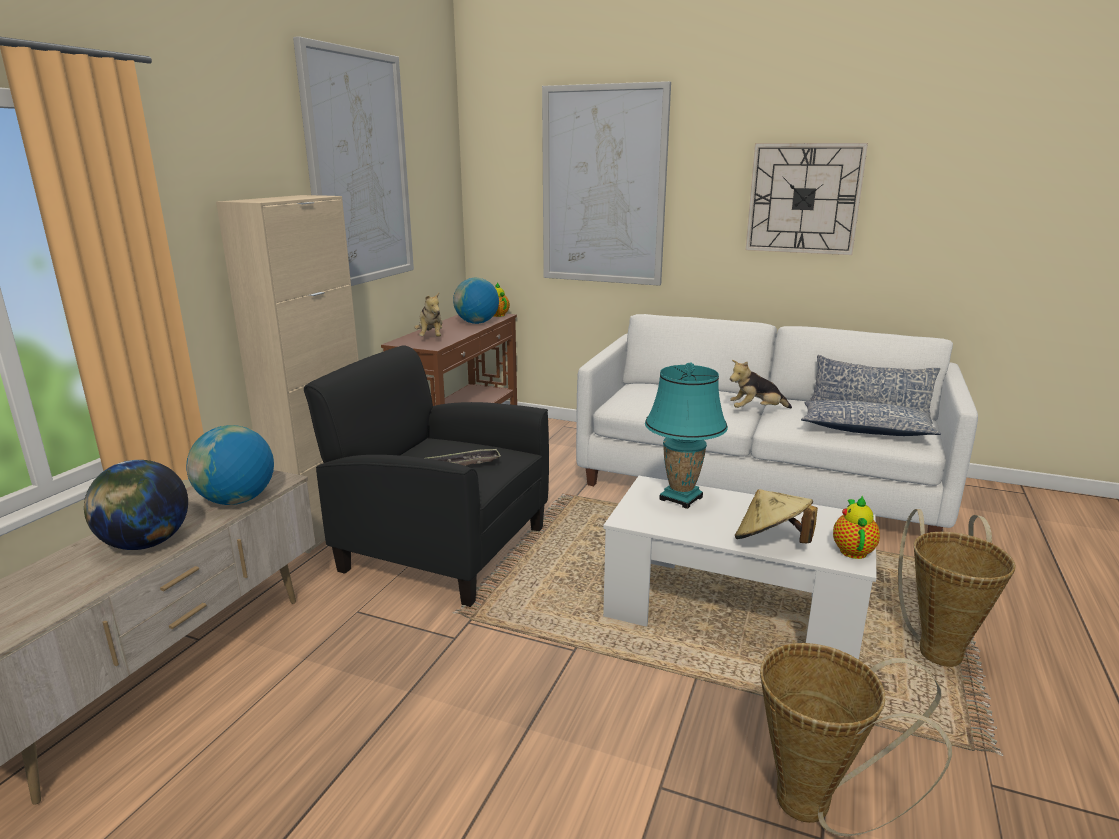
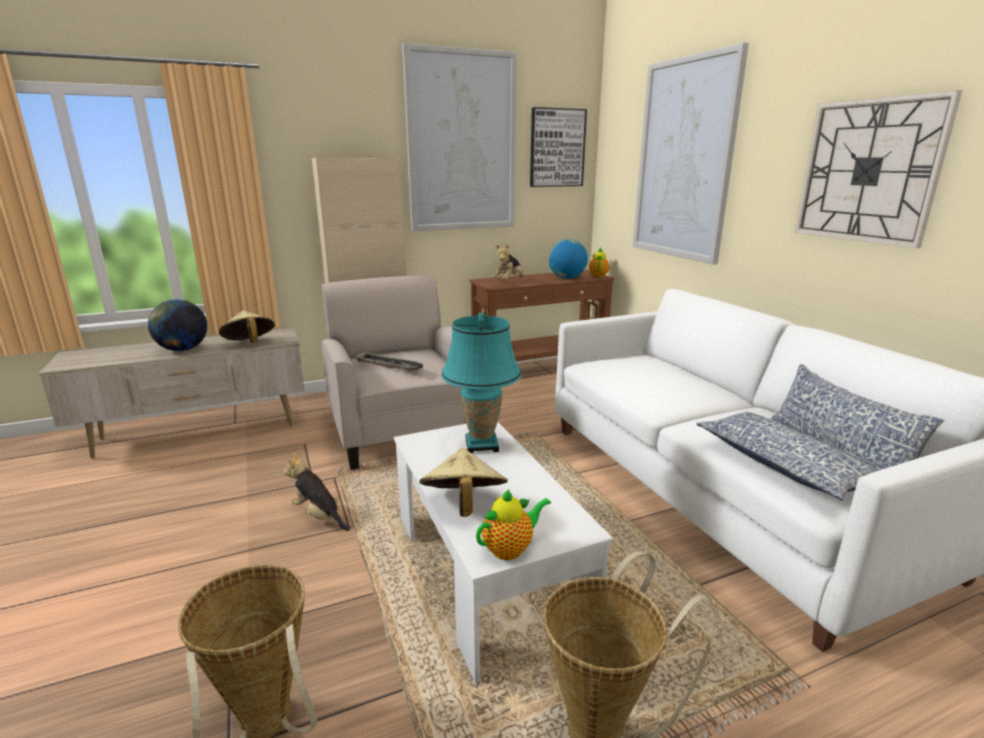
camera: 45 degrees right, 0 degrees up
(237, 500) = (249, 344): globe -> beige hat
(434, 172) = (557, 148): none -> picture
(442, 548) = (401, 431): black armchair -> beige armchair
(756, 410) = (701, 407): plush toy -> plush toy (319, 516)

